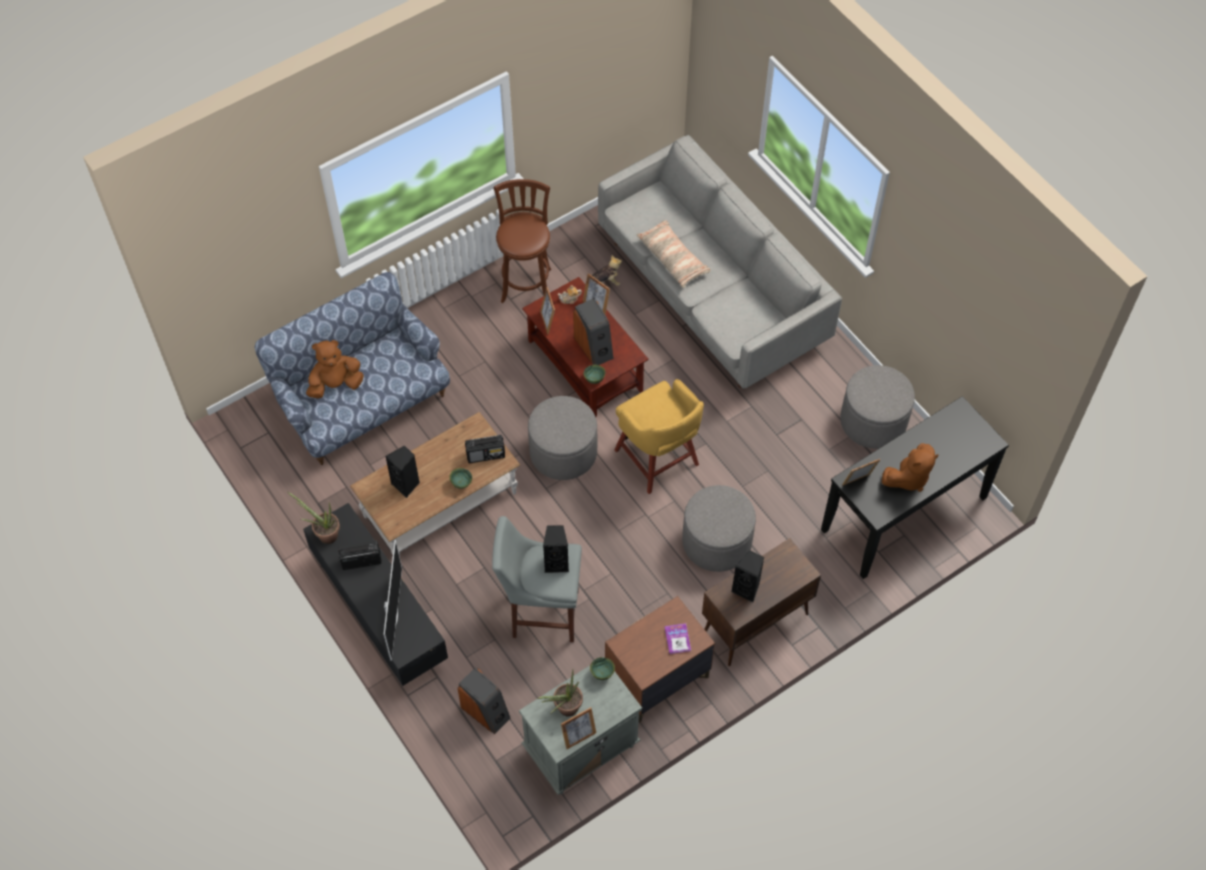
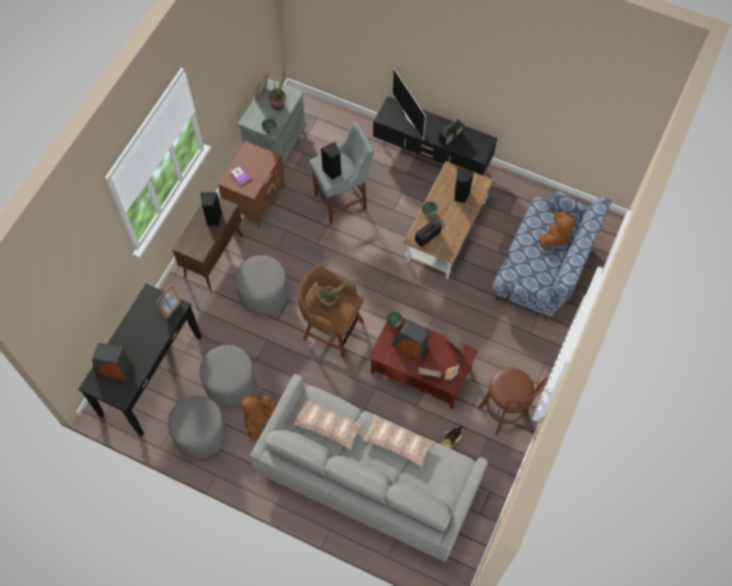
camera: 150 degrees right, 5 degrees up
(324, 534) = (482, 141): potted plant -> potted plant (331, 301)
(486, 711) = (339, 138): speaker -> speaker (113, 369)
(563, 452) = (394, 303): grey ottoman -> grey ottoman (230, 384)
(657, 460) = (331, 329): yellow stool -> brown stool
(737, 306) = (327, 426): none -> pillow
(908, 478) = (139, 329): brown plush toy -> brown plush toy (259, 420)

